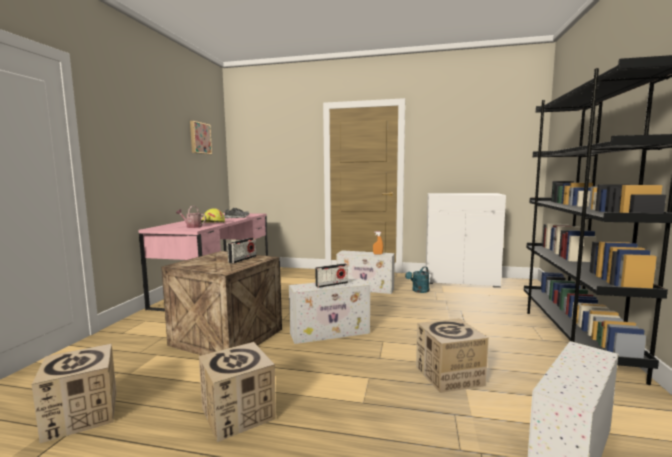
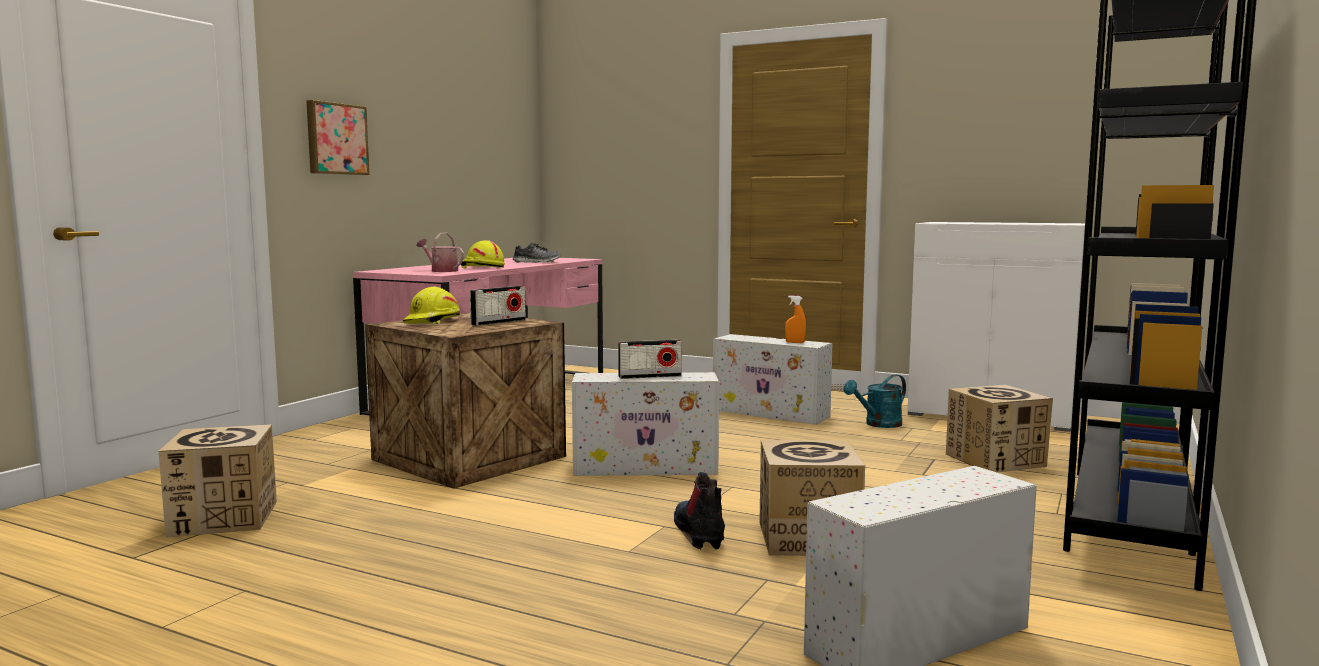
camera: 15 degrees right, 0 degrees up
(199, 138) = (480, 111): picture -> picture (336, 139)
(202, 261) = (433, 321): none -> yellow hard hat
(238, 413) = (431, 540): cardboard box -> cardboard box (995, 460)
(392, 381) = (700, 534): none -> boot

